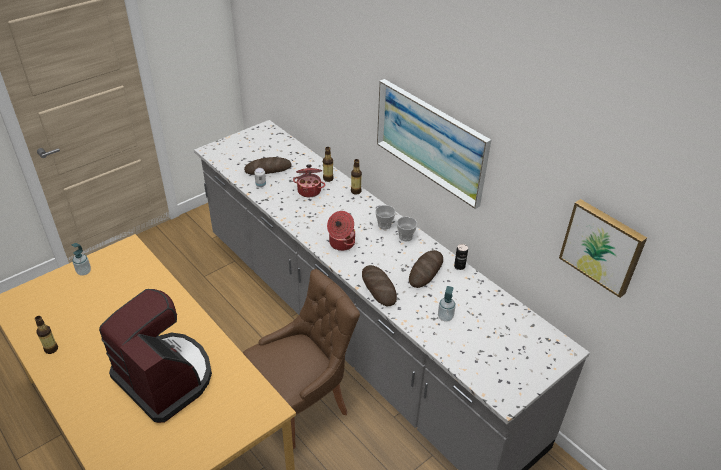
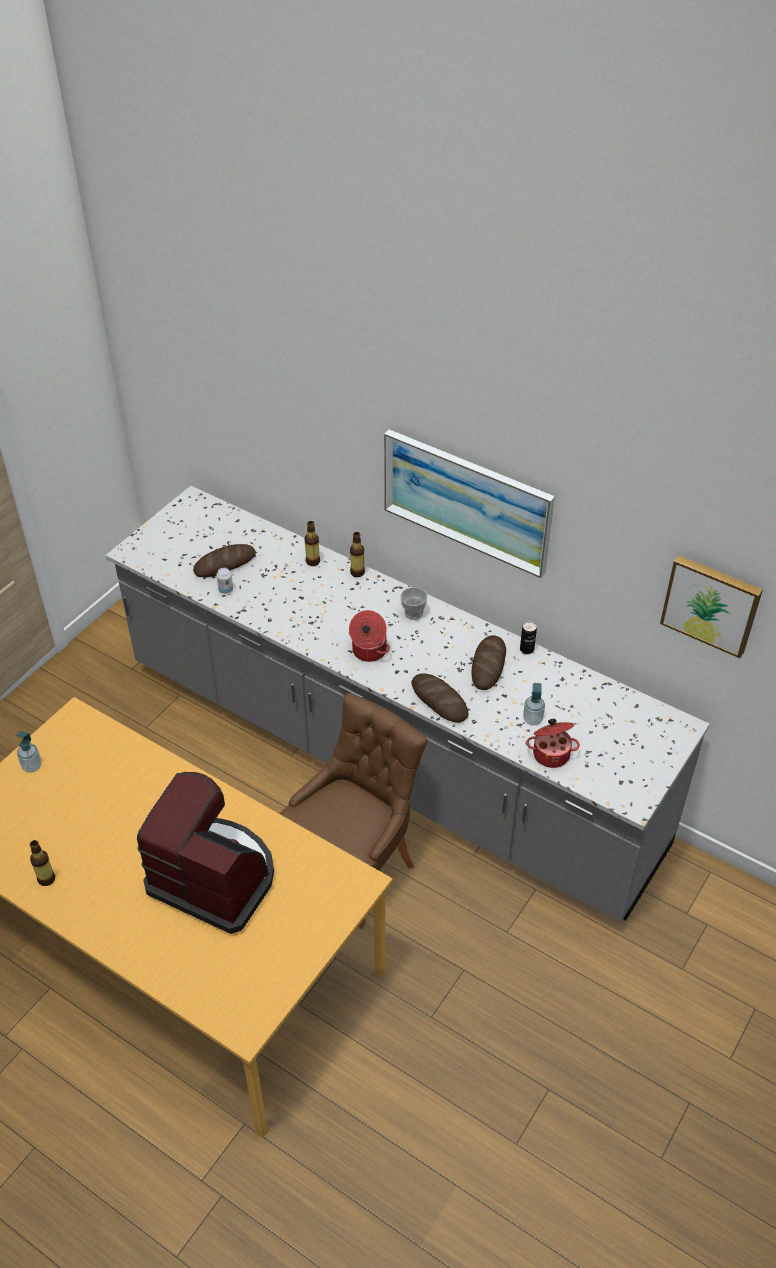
camera: 15 degrees left, 5 degrees up
(309, 190) = (295, 584): cooking pot -> cooking pot (551, 753)
(405, 237) = (446, 624): cup -> none

